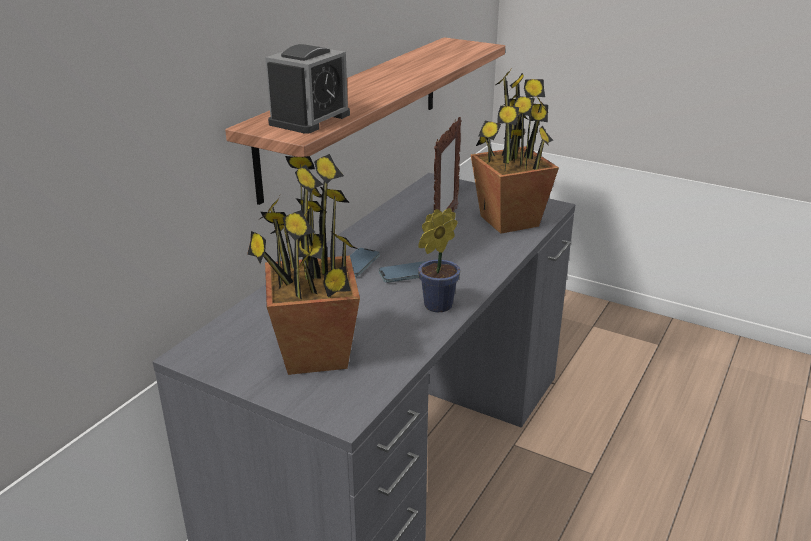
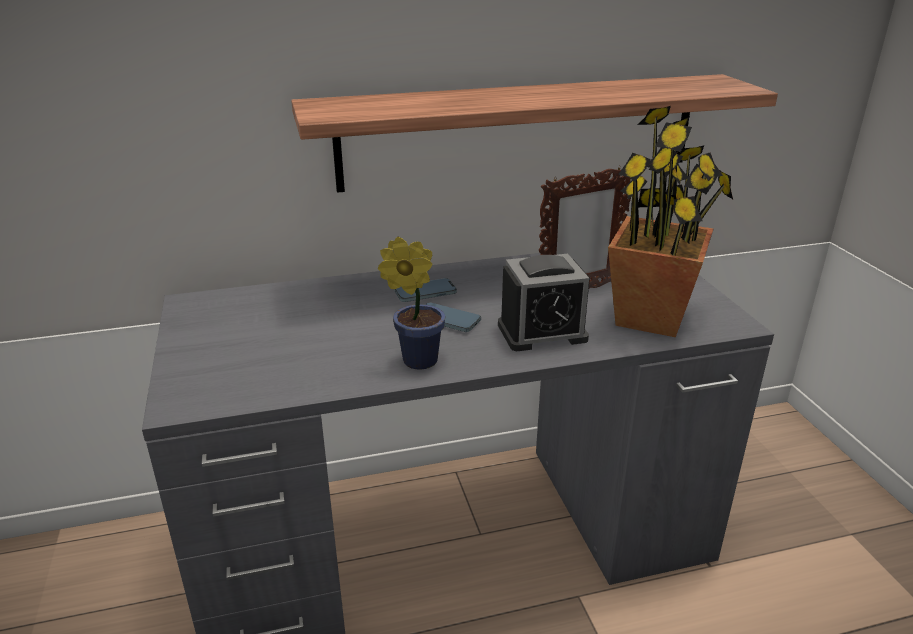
camera: 45 degrees right, 0 degrees up
(310, 119) = (366, 108): alarm clock -> alarm clock (542, 332)
(315, 355) = (253, 347): potted plant -> none

